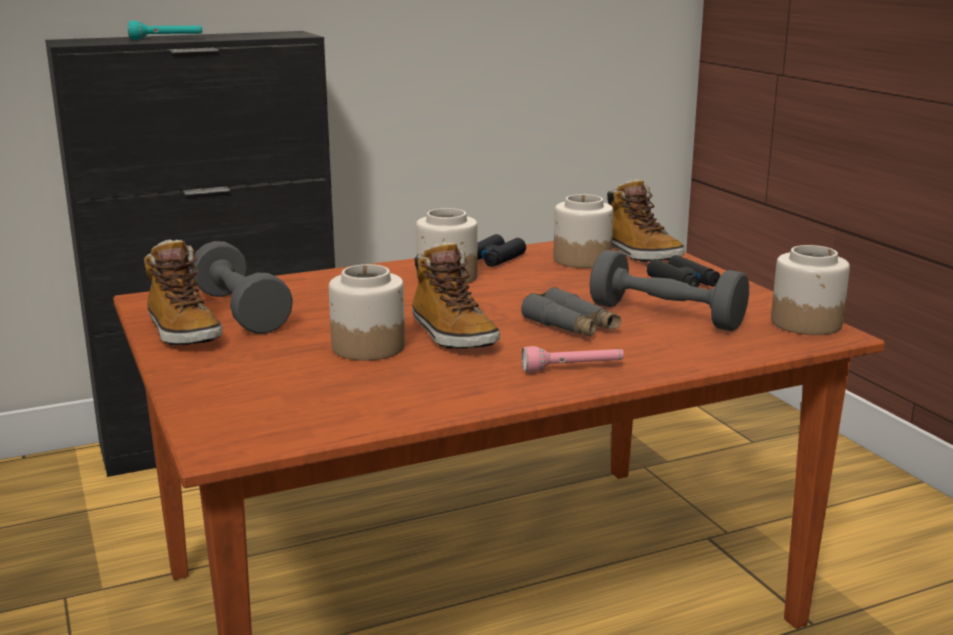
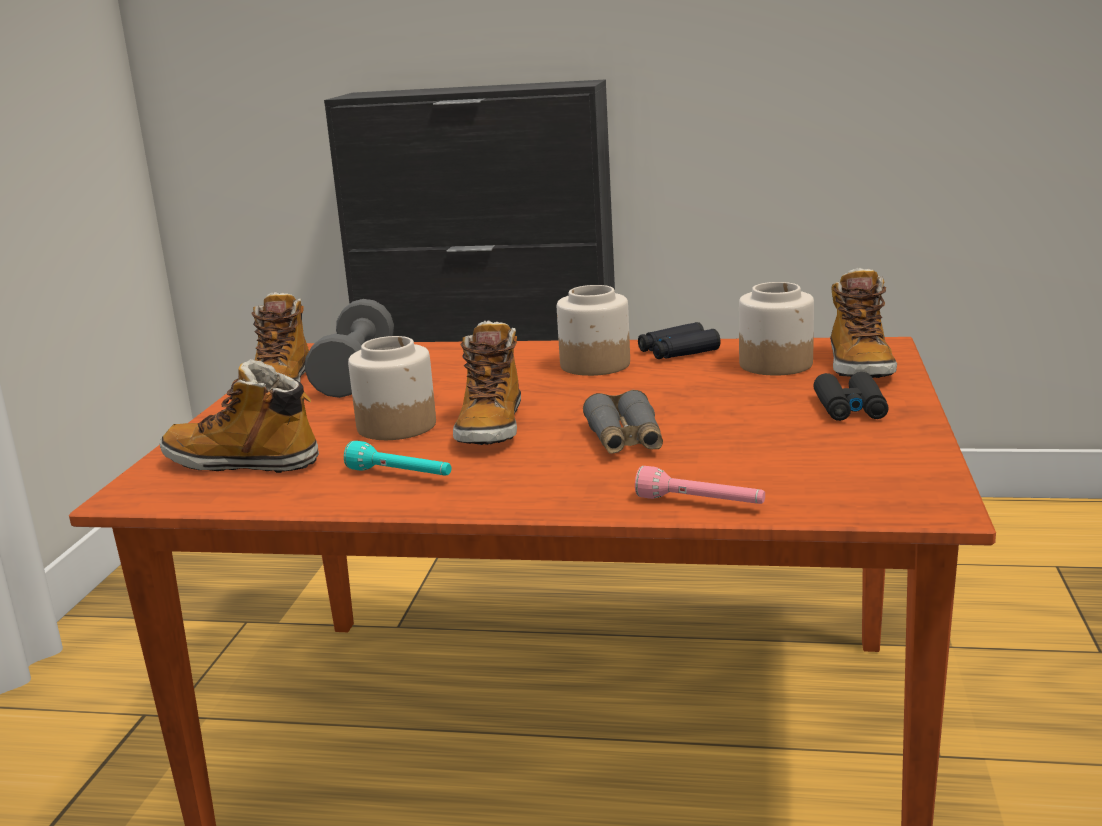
camera: 35 degrees right, 0 degrees up
(166, 39) = (443, 90): turquoise flashlight -> turquoise flashlight (400, 475)
(283, 400) = (243, 463): none -> boot
(573, 368) = (542, 486): pink flashlight -> pink flashlight (700, 503)
(666, 316) = (753, 446): grey dumbbell -> none
(806, 323) = (921, 486): jar -> none

